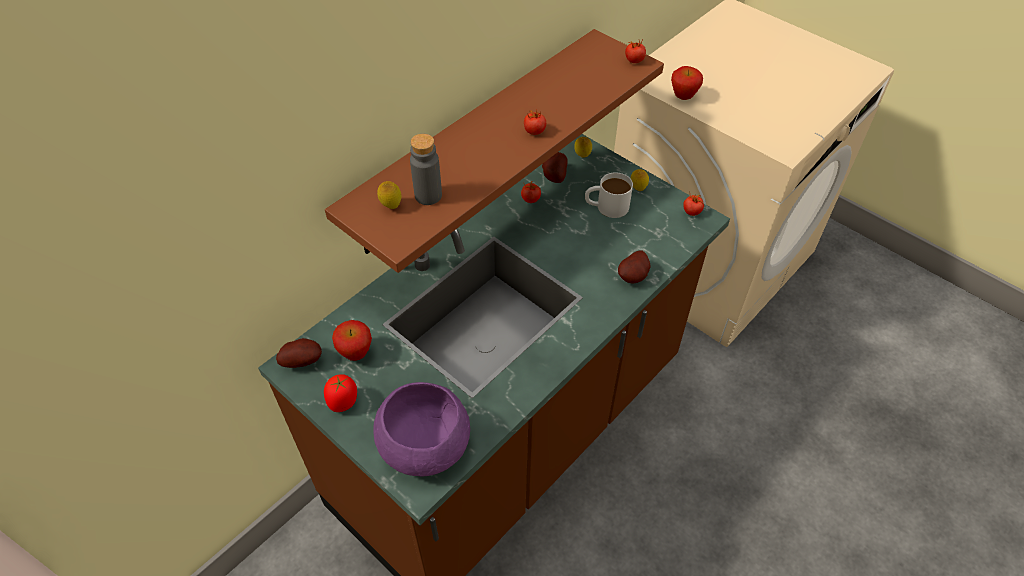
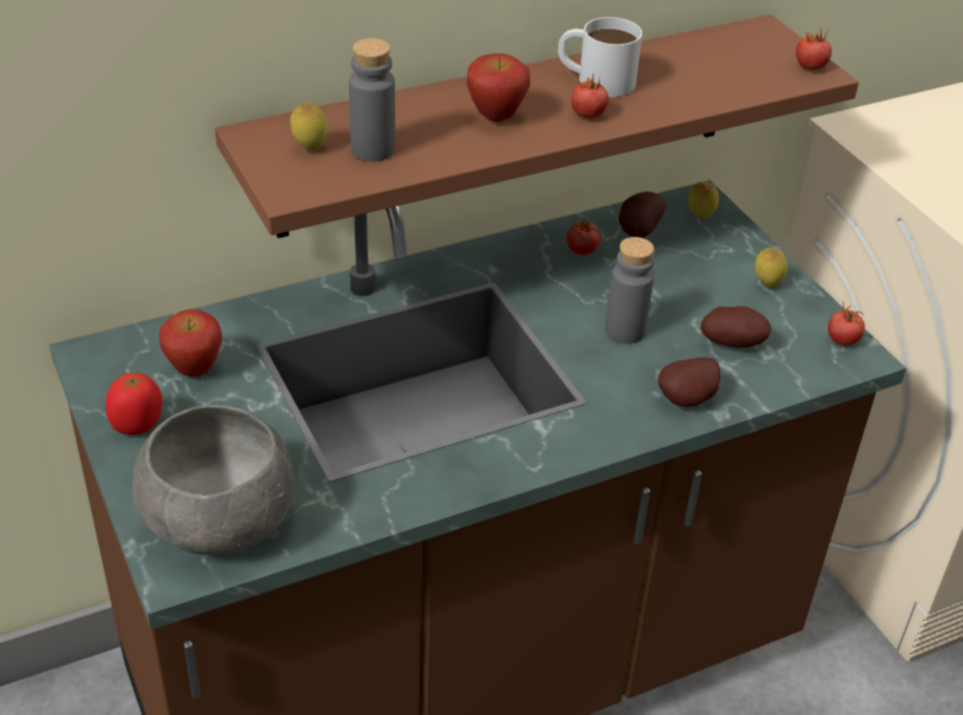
camera: 20 degrees right, 10 degrees down
(303, 360) = (115, 355): potato -> potato (733, 343)
(426, 445) = (221, 520): purple bowl -> grey bowl
(579, 244) = (625, 331): none -> grey bottle
(606, 206) = (700, 293): white mug -> white mug (595, 79)
(683, 97) = (905, 169): apple -> apple (496, 118)

